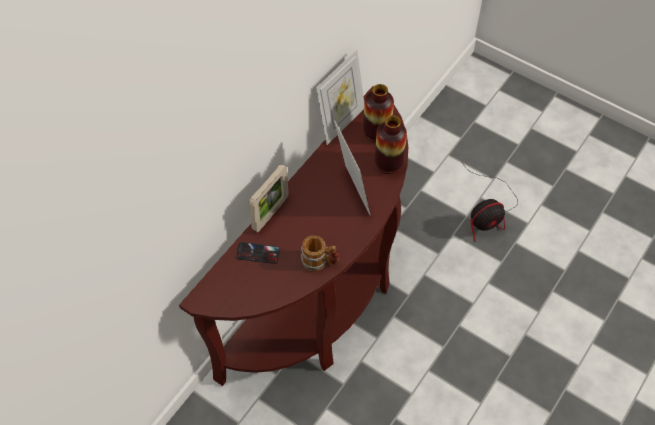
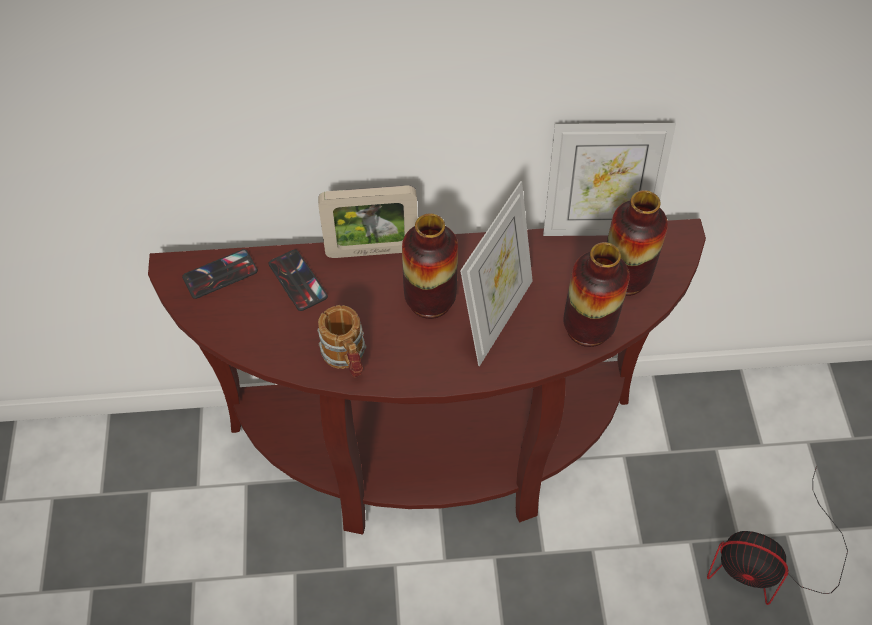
camera: 50 degrees right, 0 degrees up
(223, 282) = (220, 274): none -> phone
(319, 210) = (430, 301): none -> vase

